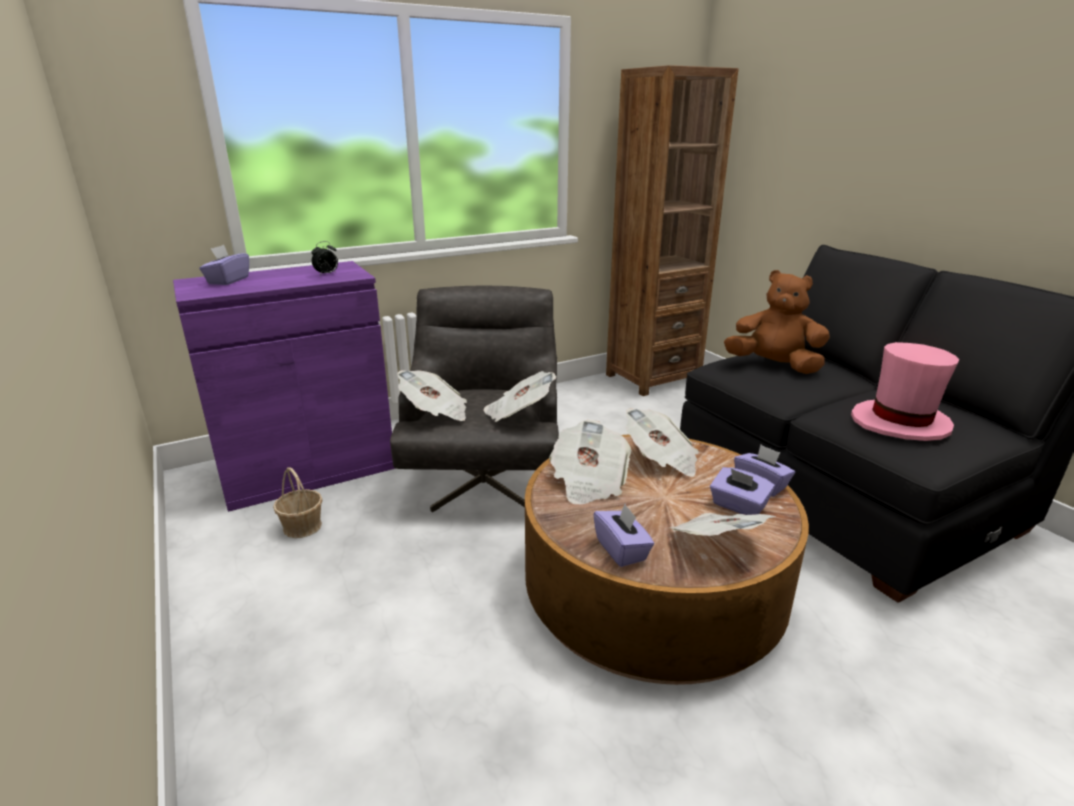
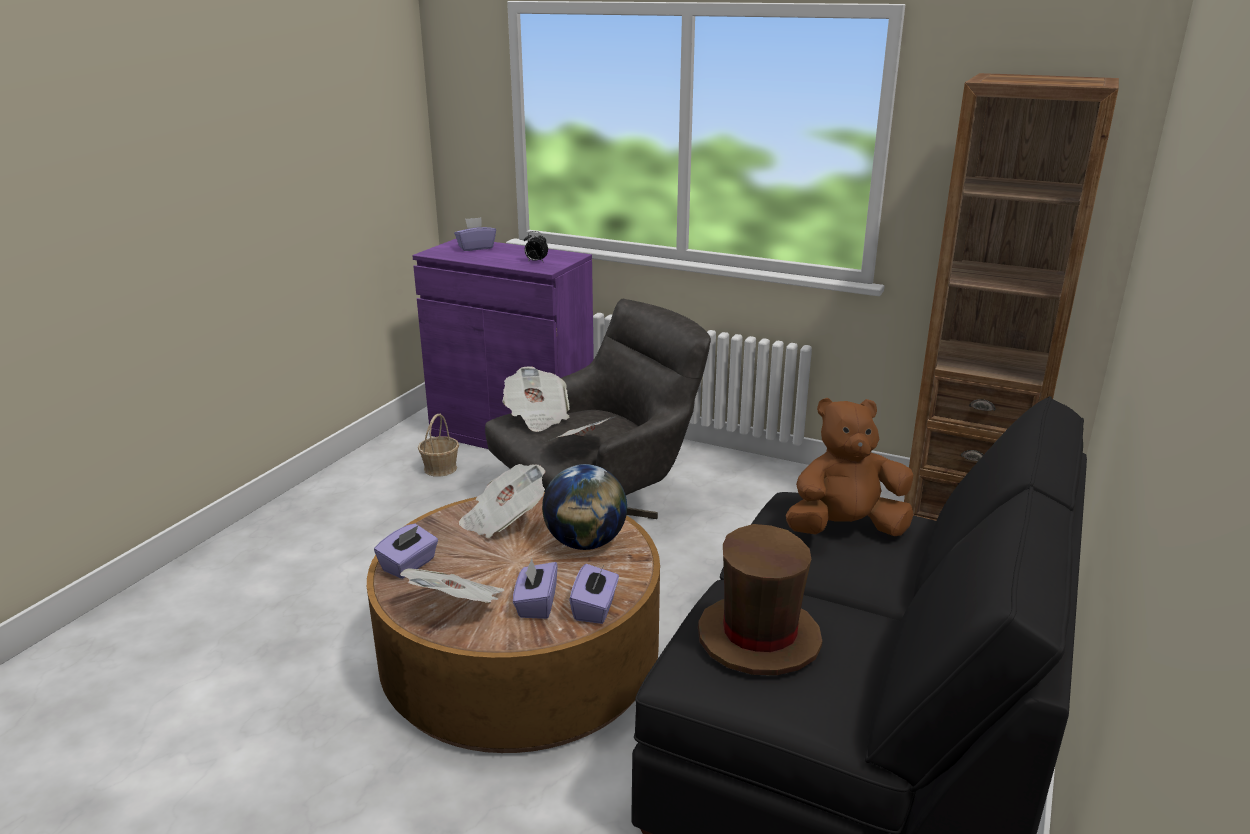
camera: 55 degrees right, 0 degrees up
(661, 460) = (585, 543): newspaper -> globe
(773, 366) = (845, 529): brown plush toy -> brown plush toy turned 90 degrees counterclockwise
(900, 423) = (758, 638): pink hat -> brown hat

